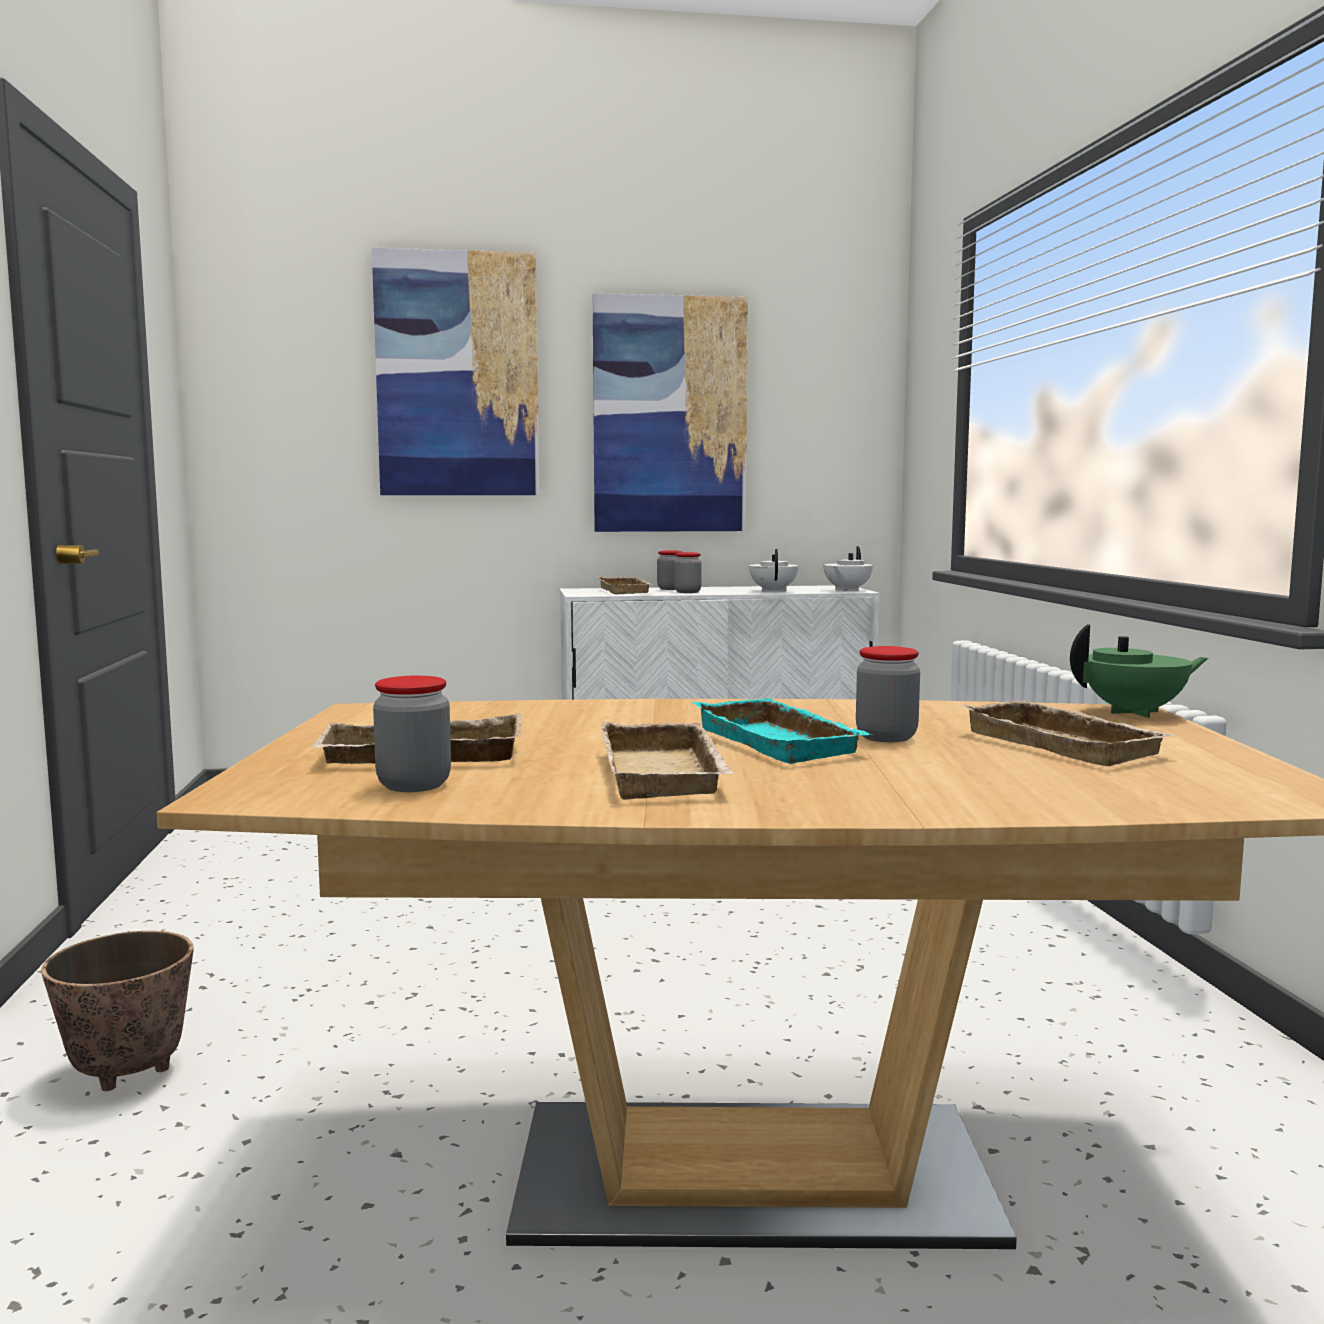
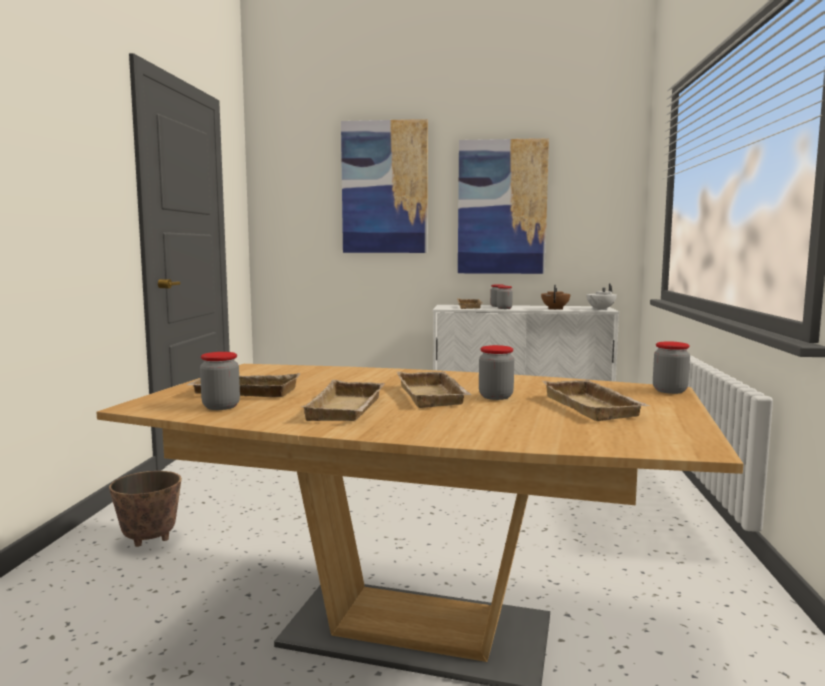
camera: 15 degrees right, 0 degrees up
(773, 591) = (555, 309): white teapot -> brown teapot
(783, 742) = (434, 396): turquoise tray -> beige tray
(1135, 712) = (669, 391): green teapot -> jar

